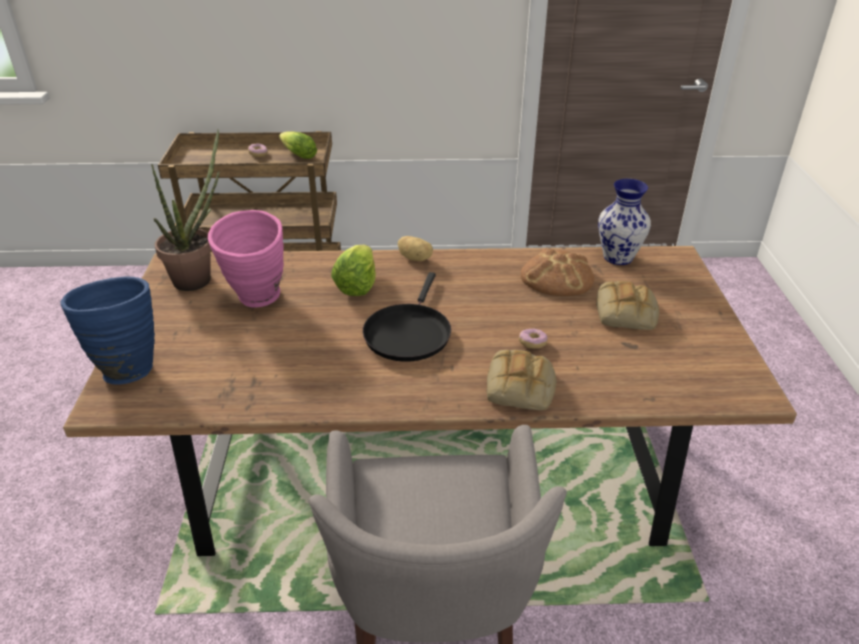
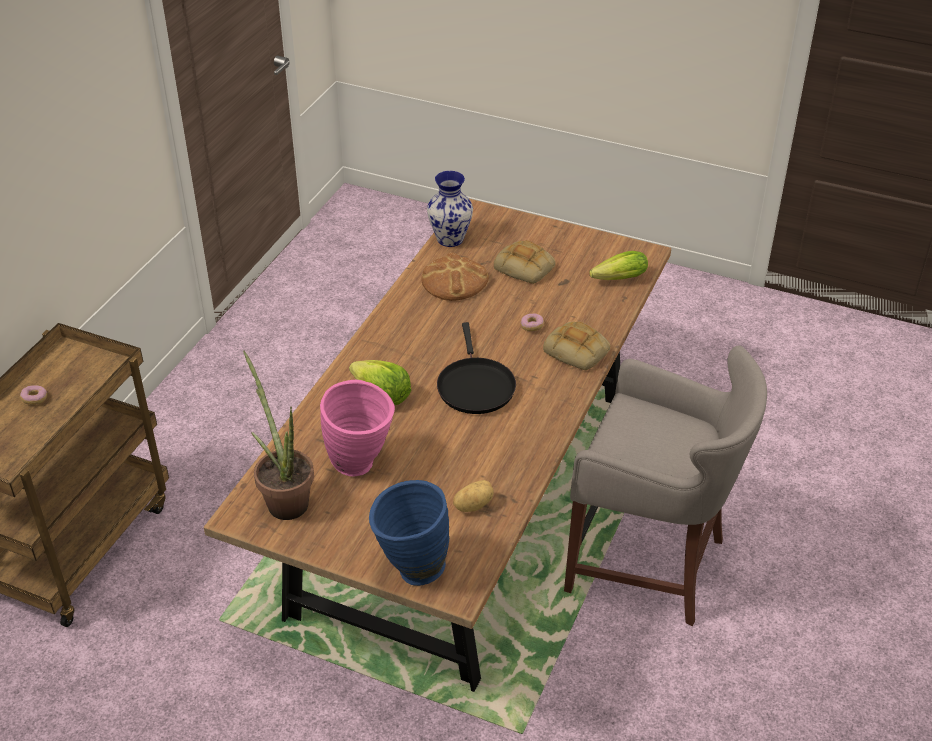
camera: 65 degrees left, 5 degrees up
(297, 155) = (69, 368): lettuce -> lettuce (616, 279)
(408, 333) = (475, 386): black frying pan -> black frying pan turned 45 degrees clockwise
(415, 258) = (363, 348): potato -> potato (472, 505)

